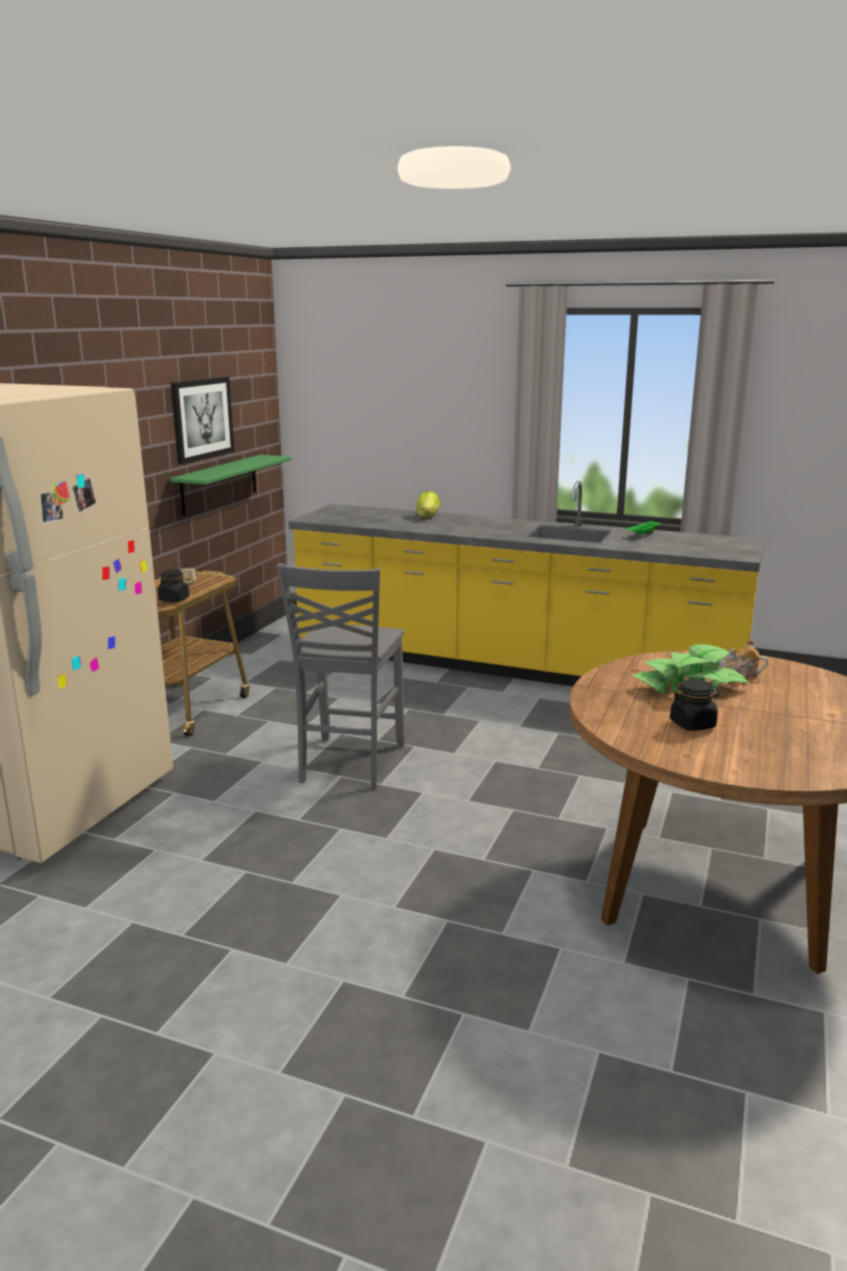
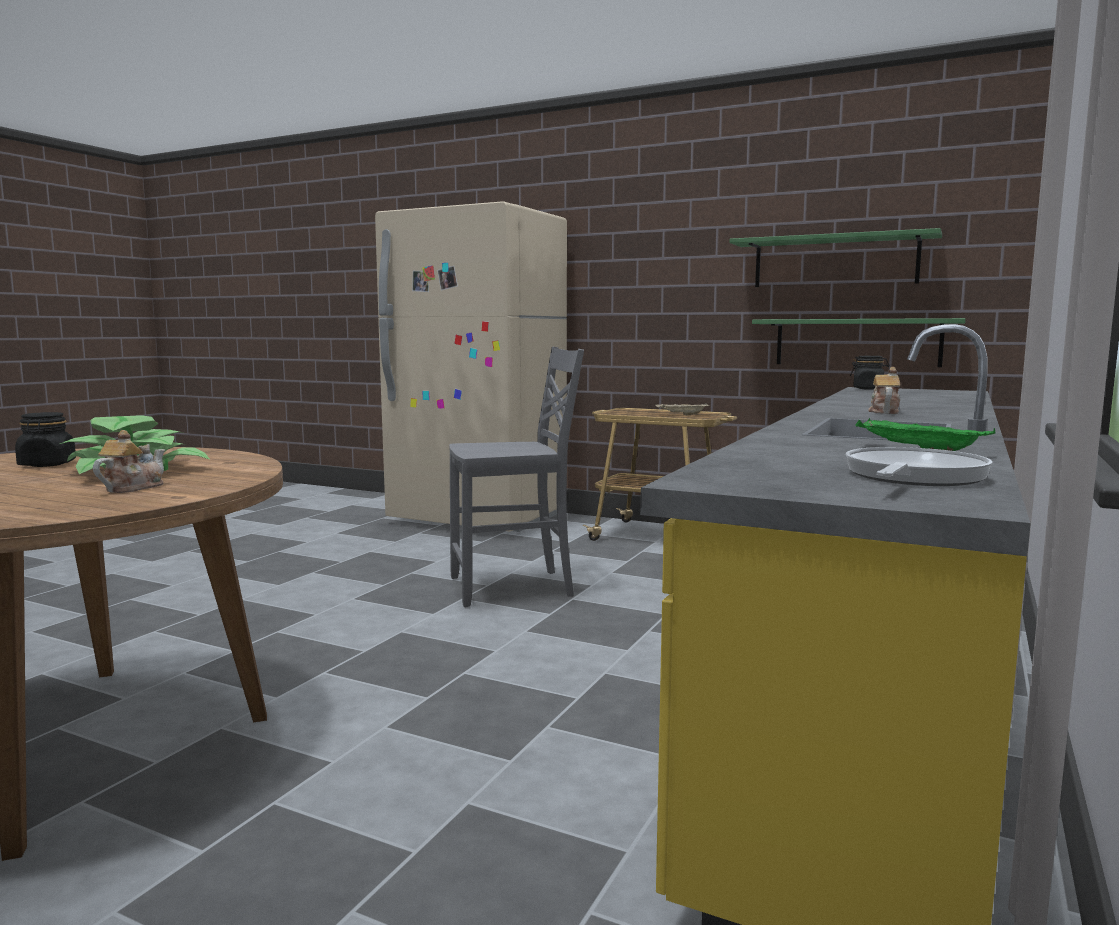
camera: 95 degrees right, 10 degrees down
(174, 599) = (625, 413): black jar -> black jar (868, 388)
(202, 419) = (835, 261): picture -> green shelf
(349, 764) = (514, 587): grey chair -> grey chair turned 150 degrees clockwise
(428, 517) = (942, 403): lettuce -> none
(487, 528) = (883, 412): none -> teapot
(706, 540) = (912, 477): none -> frying pan

